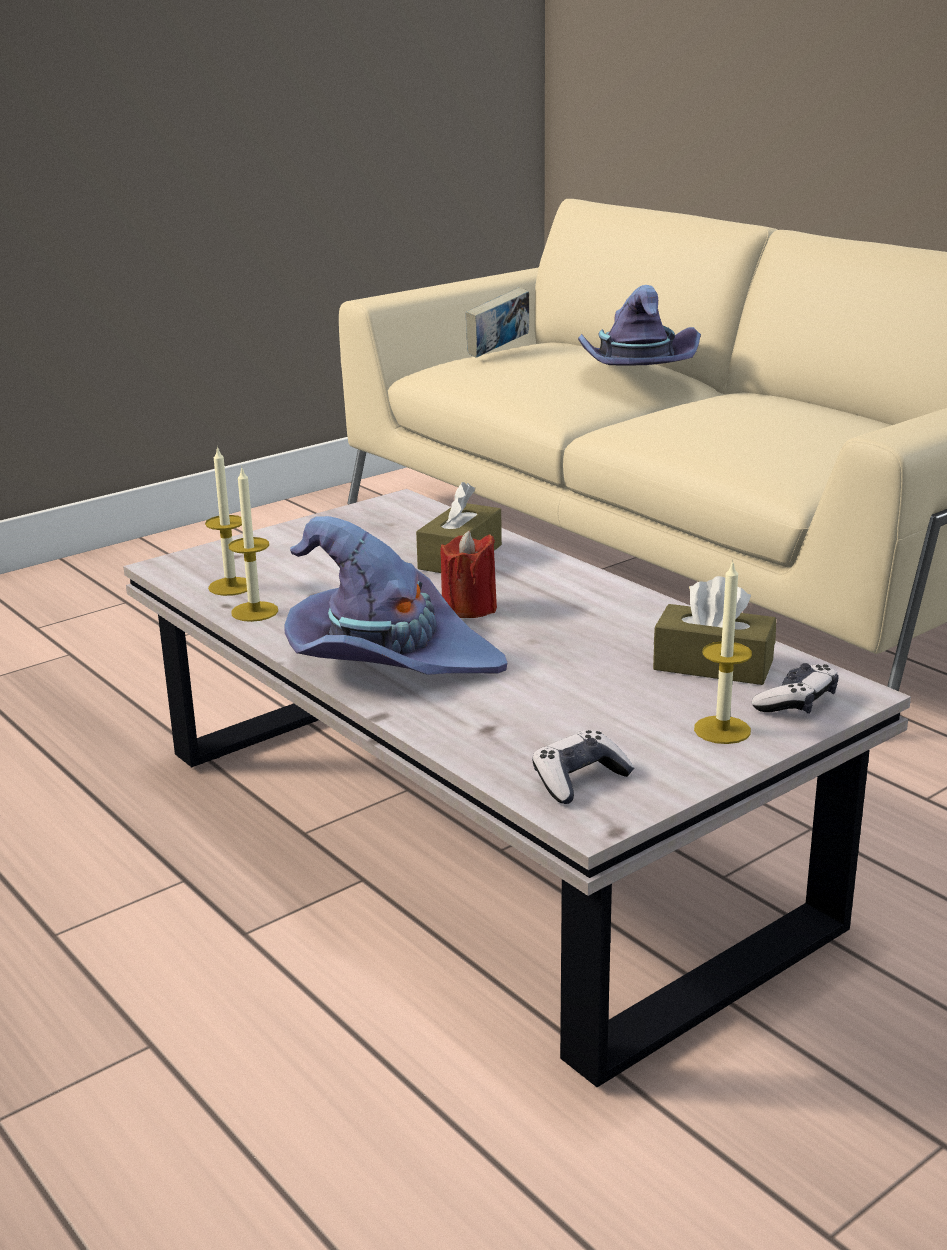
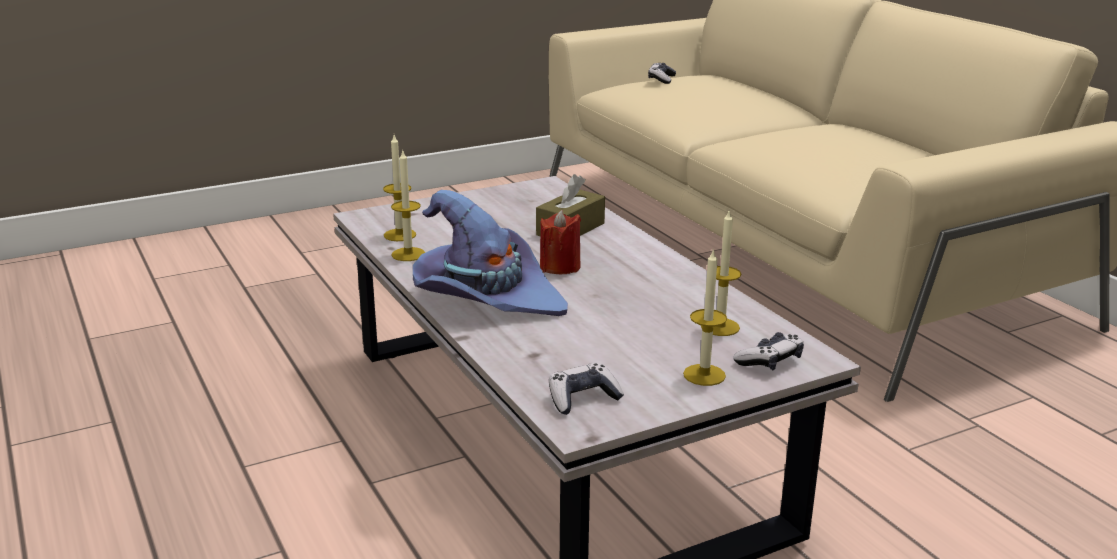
camera: 10 degrees right, 0 degrees up
(498, 352) = (661, 79): book -> game controller
(634, 371) = (757, 101): purple hat -> none
(713, 665) = (720, 327): brown tissue box -> candle

